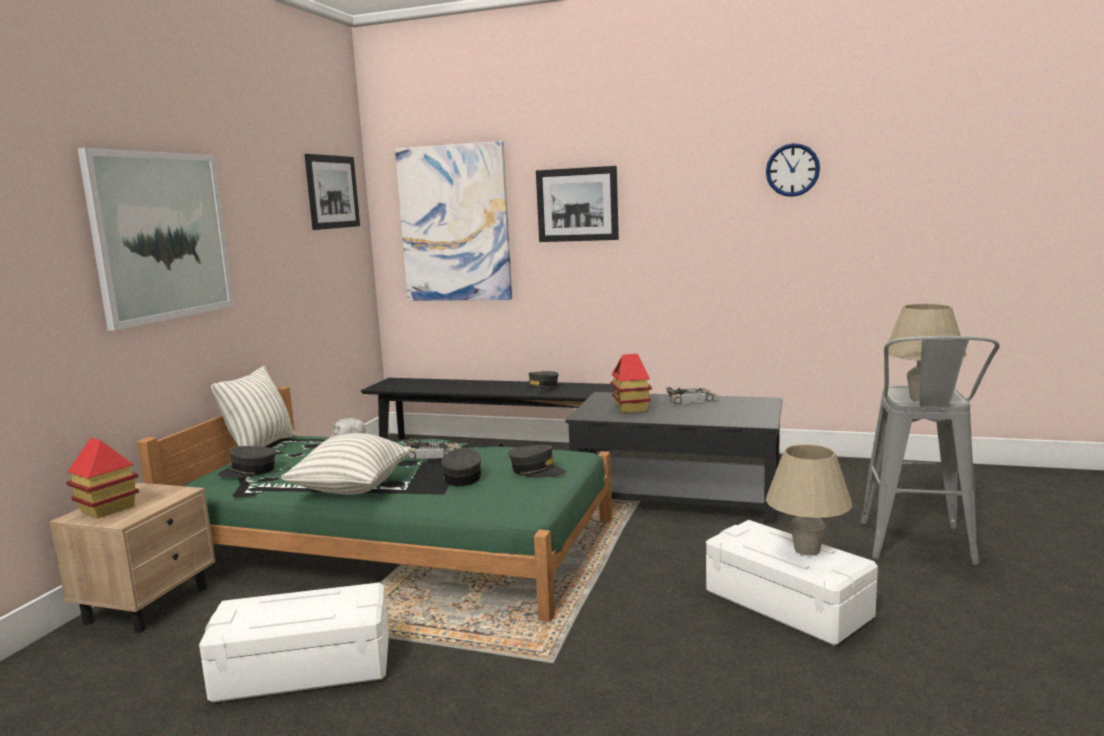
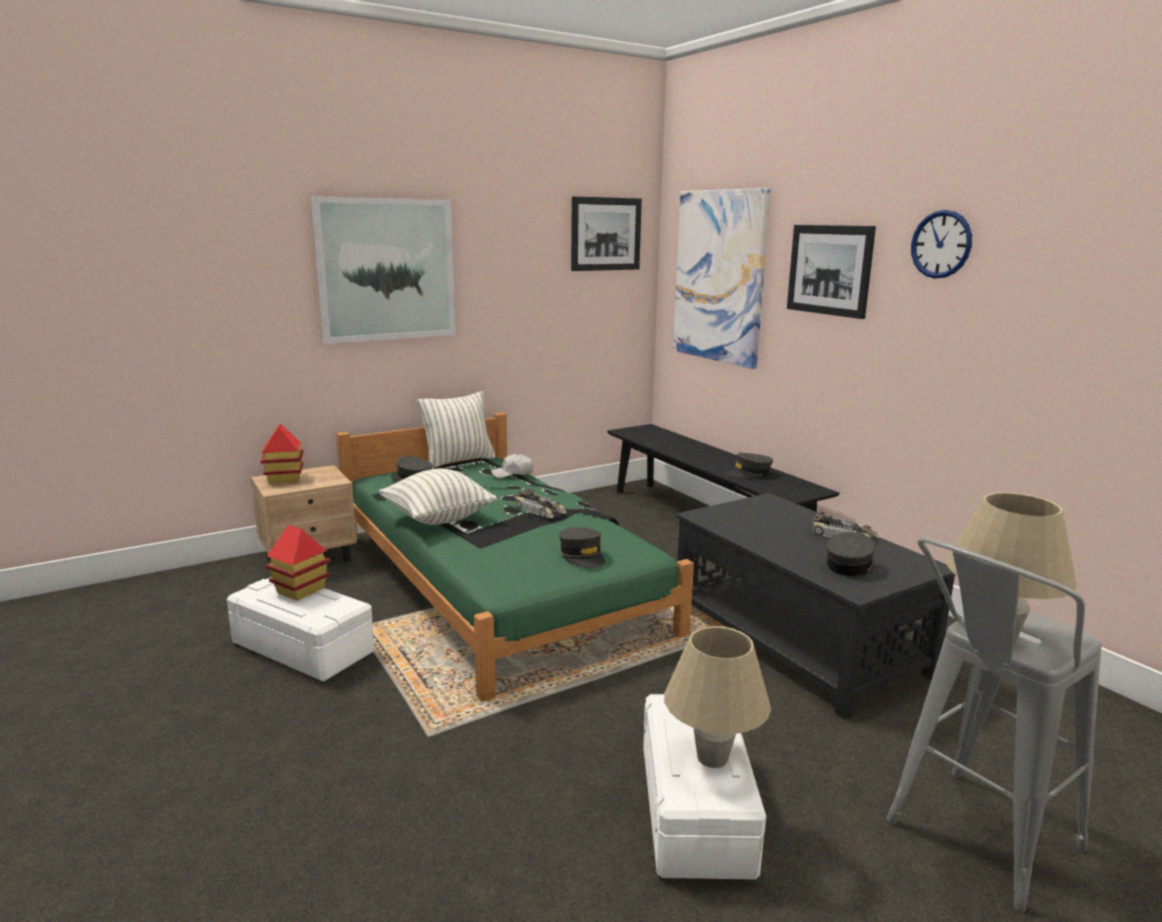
camera: 40 degrees right, 5 degrees up
(462, 477) = (520, 539): grey cap -> grey cap (850, 565)
(631, 408) = (759, 523): toy house -> toy house (300, 590)
(792, 170) = (1096, 252): wall clock -> wall clock (941, 244)

